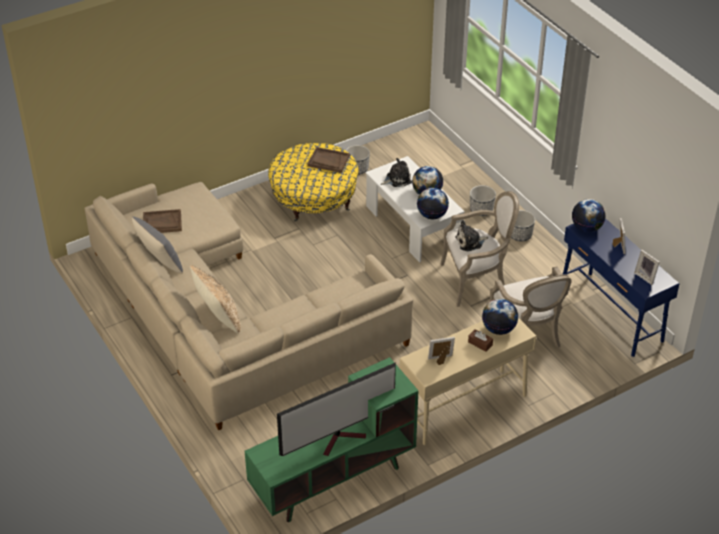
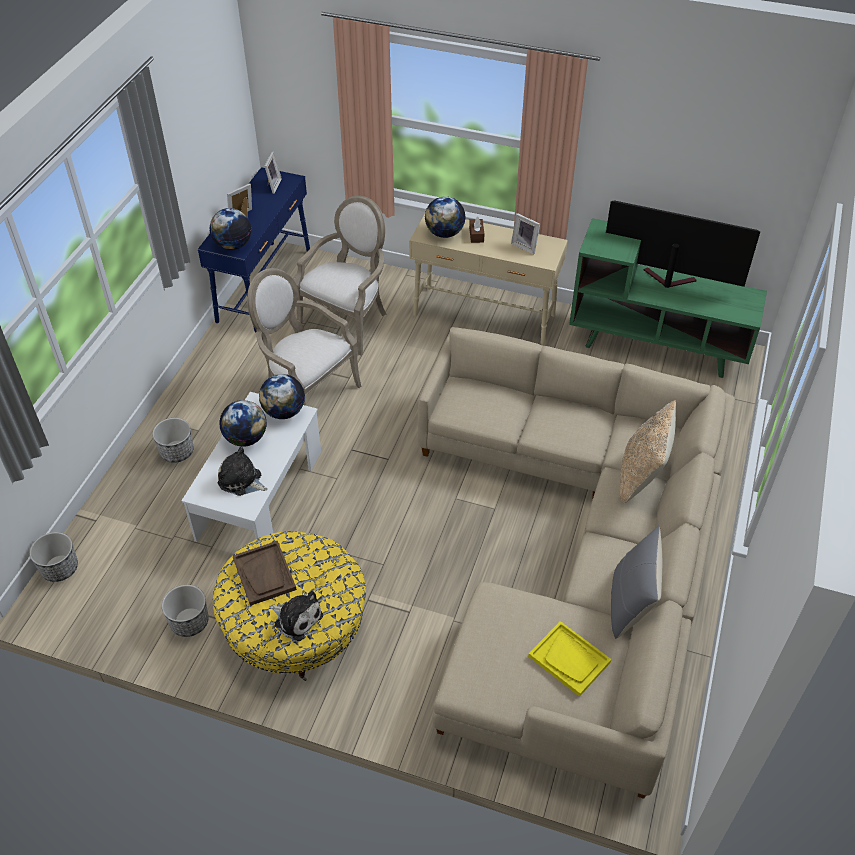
camera: 130 degrees left, 5 degrees up
(162, 223) = (569, 659): brown tray -> yellow tray
(470, 242) = (307, 351): plush toy -> plush toy (296, 618)
(520, 235) = (197, 399): planter -> planter (59, 568)

